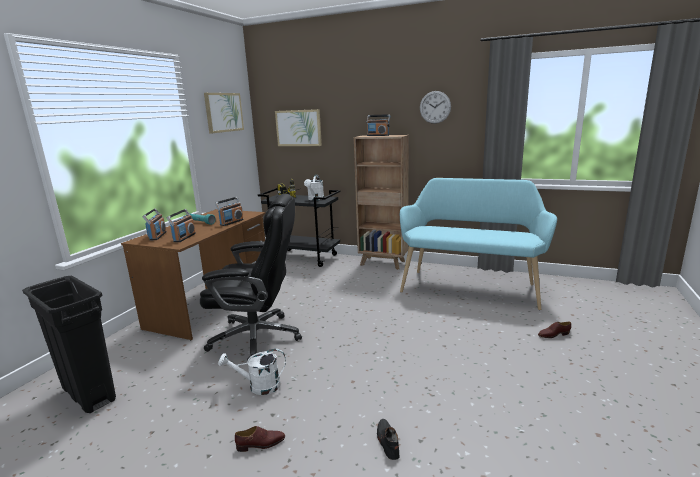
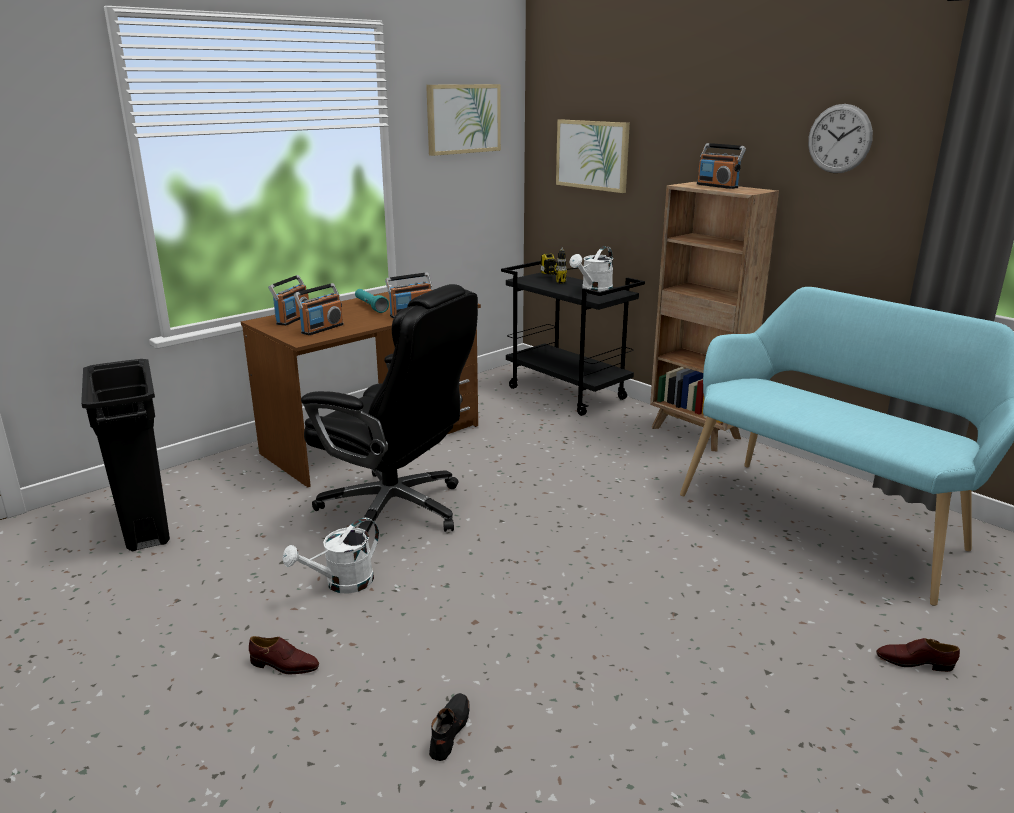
camera: 25 degrees right, 5 degrees up
(259, 386) = (342, 584): white watering can -> white watering can turned 60 degrees counterclockwise

